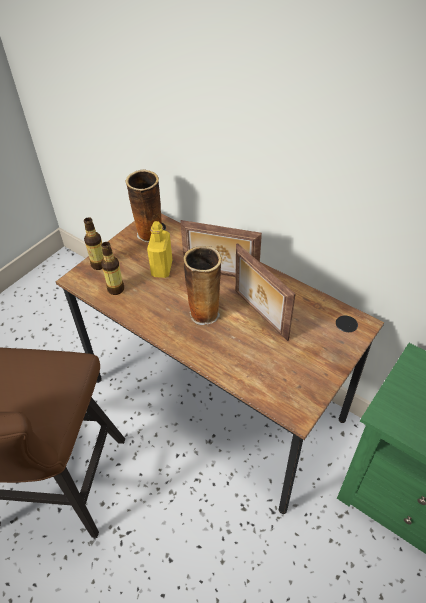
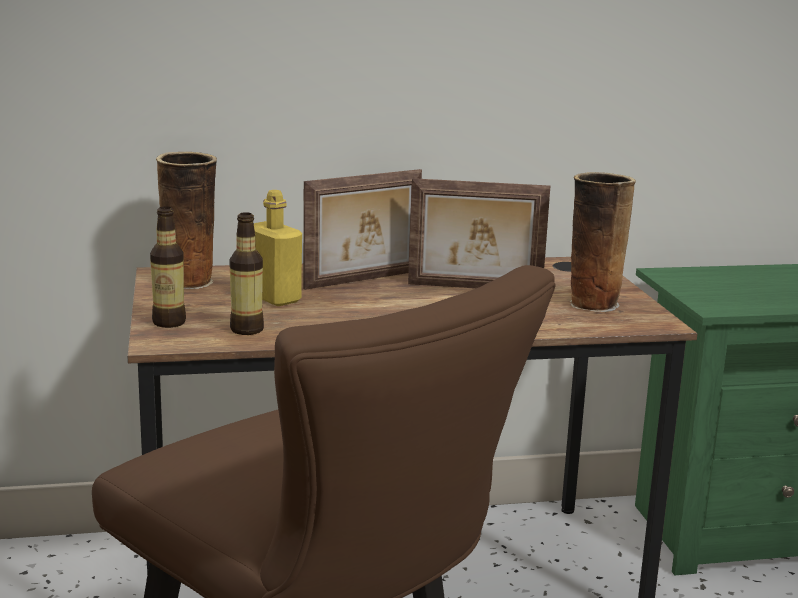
camera: 50 degrees left, 30 degrees down
(205, 313) = (410, 306): vase -> vase (592, 304)

